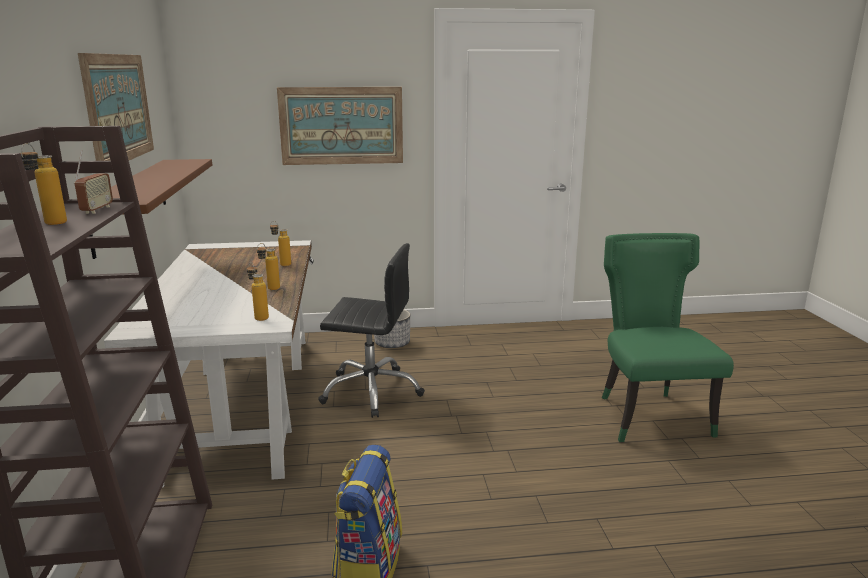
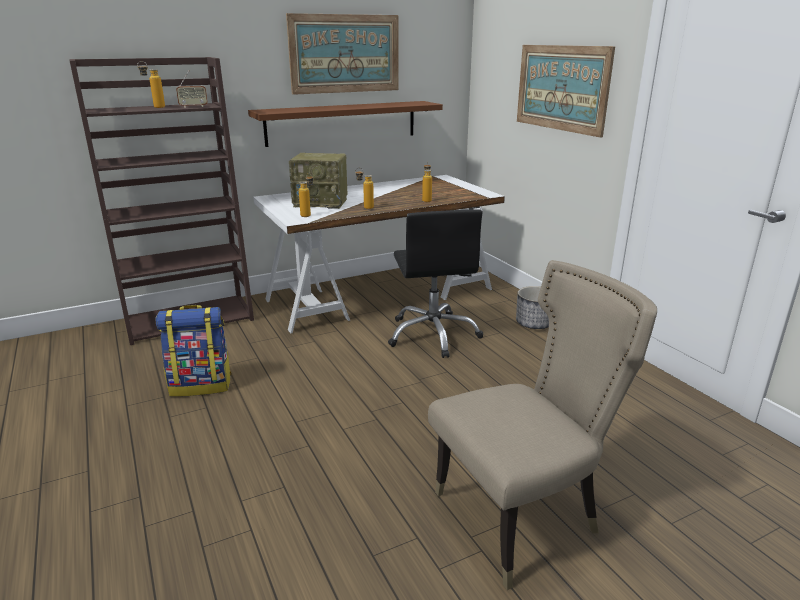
camera: 70 degrees right, 5 degrees up
(213, 305) = (321, 202): none -> radio
(649, 415) = (523, 516): green chair -> beige chair

